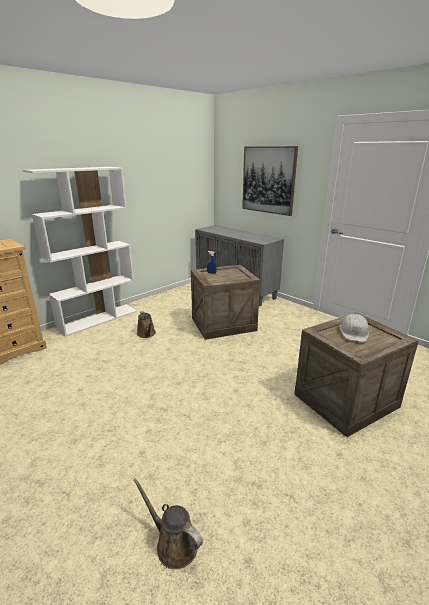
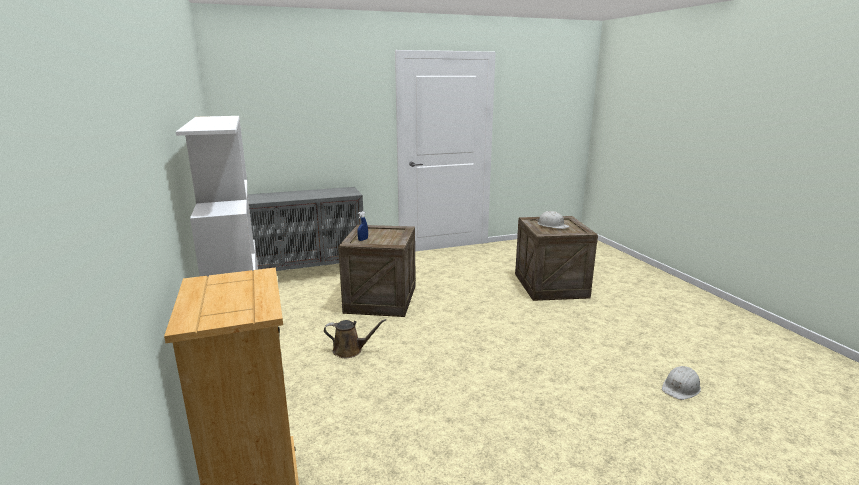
camera: 65 degrees left, 5 degrees down
(173, 543) = (681, 387): brown watering can -> white hard hat
(268, 180) = (317, 120): picture -> none

